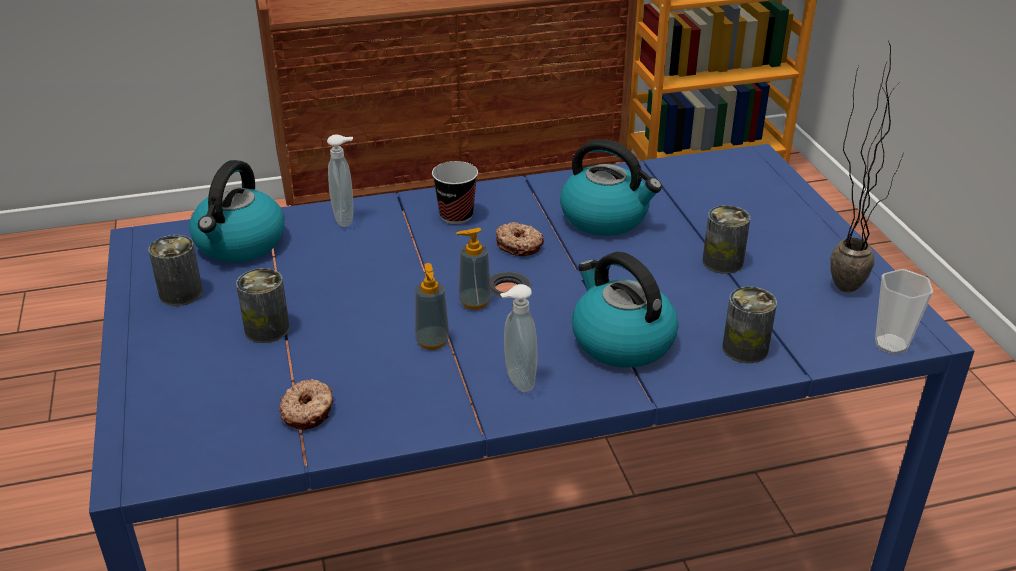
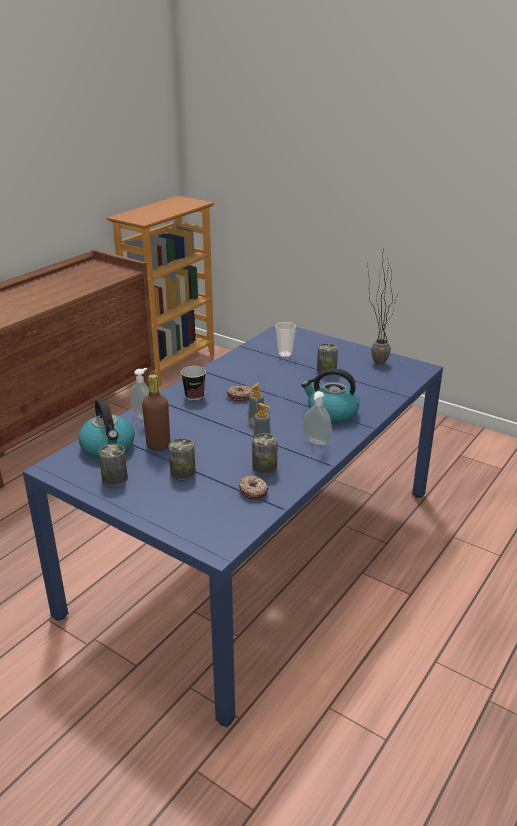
camera: 40 degrees left, 5 degrees down
(299, 271) = (158, 445): none -> brown bottle
(606, 218) = (259, 372): kettle -> none
(745, 348) = (376, 396): can -> can (264, 467)
(891, 344) = (418, 375): cup -> cup (285, 354)

